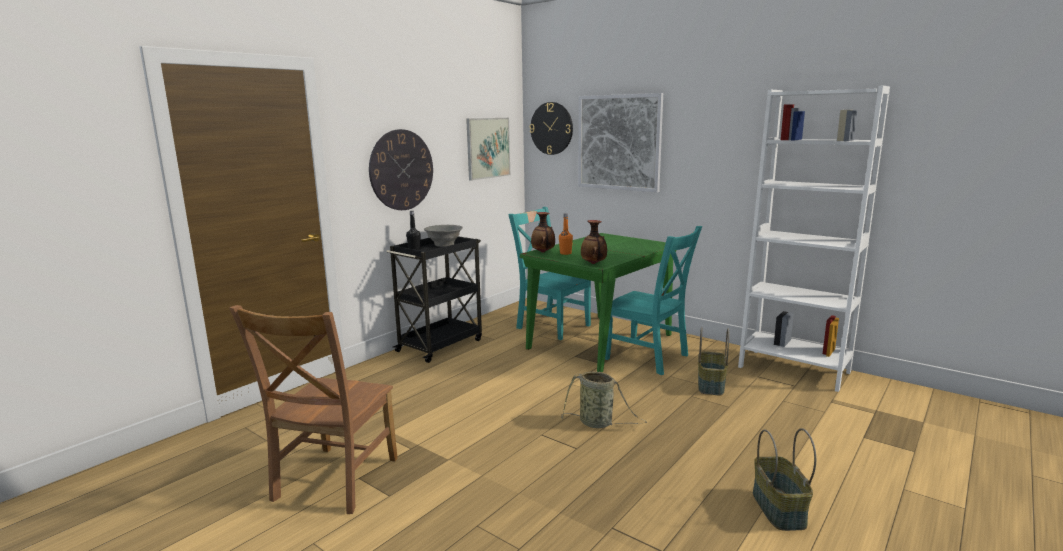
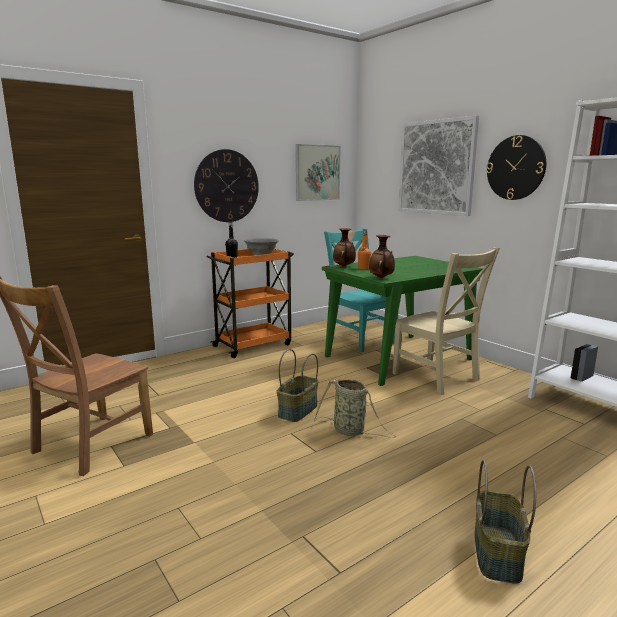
camera: 15 degrees right, 0 degrees up
(441, 345) = (253, 345): black cart -> orange cart
(551, 128) = (379, 156): wall clock -> wall clock (516, 168)
(649, 358) = (438, 378): turquoise chair -> beige chair
(711, 385) = (489, 411): basket -> basket (298, 411)

